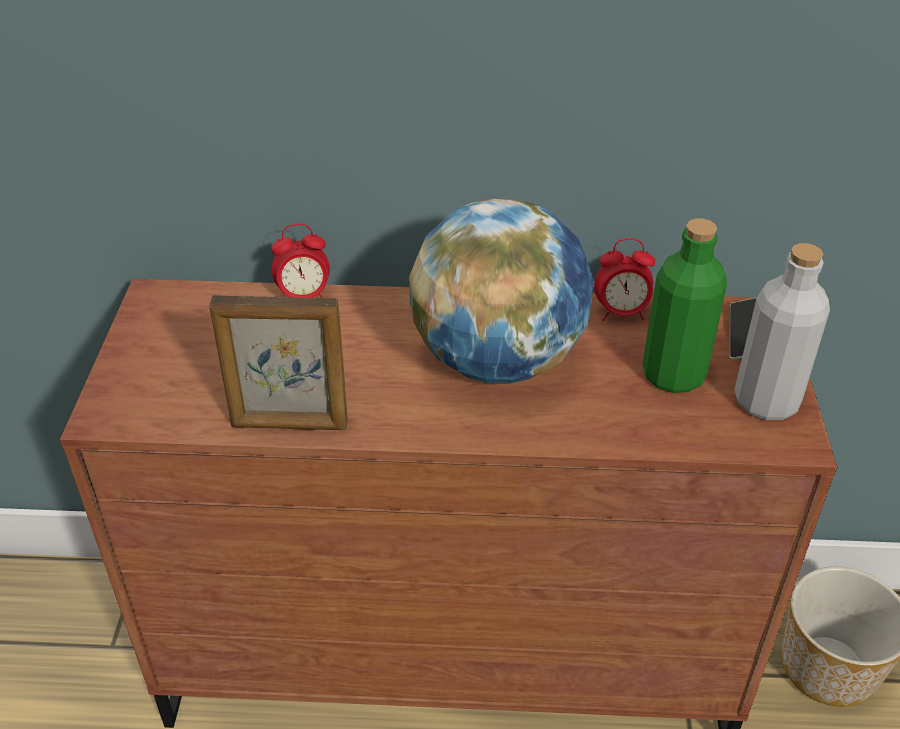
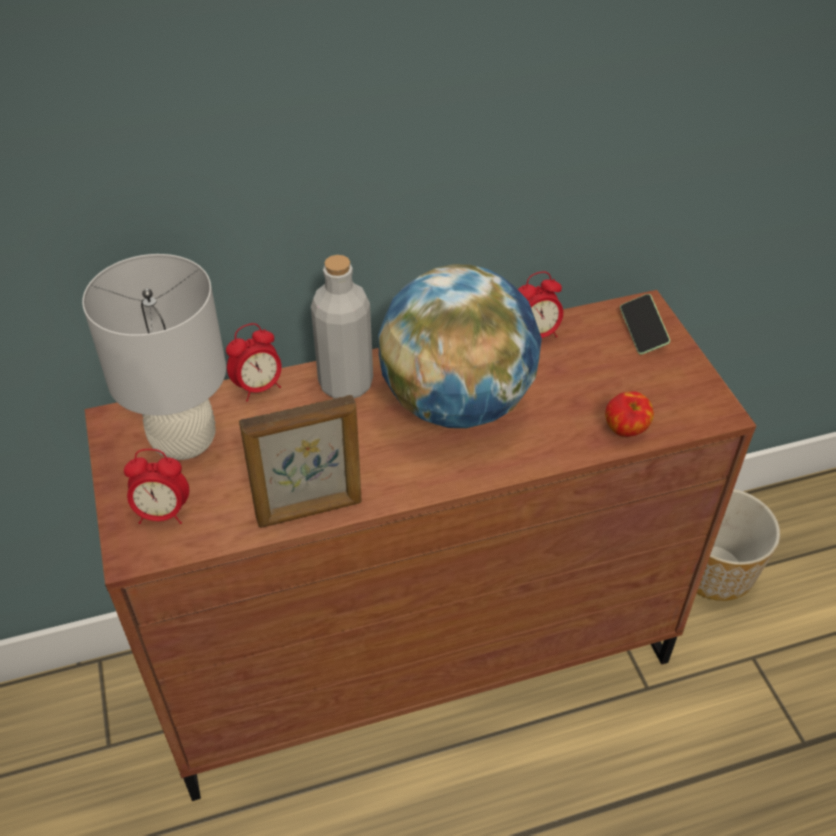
camera: 20 degrees left, 5 degrees up
(148, 389) = (163, 513): none -> alarm clock
(208, 331) = (187, 443): none -> grey table lamp
(673, 375) = (602, 380): green bottle -> none
(674, 432) = (626, 430): none -> apple
(766, 401) = (682, 384): grey bottle -> grey bottle (346, 384)

